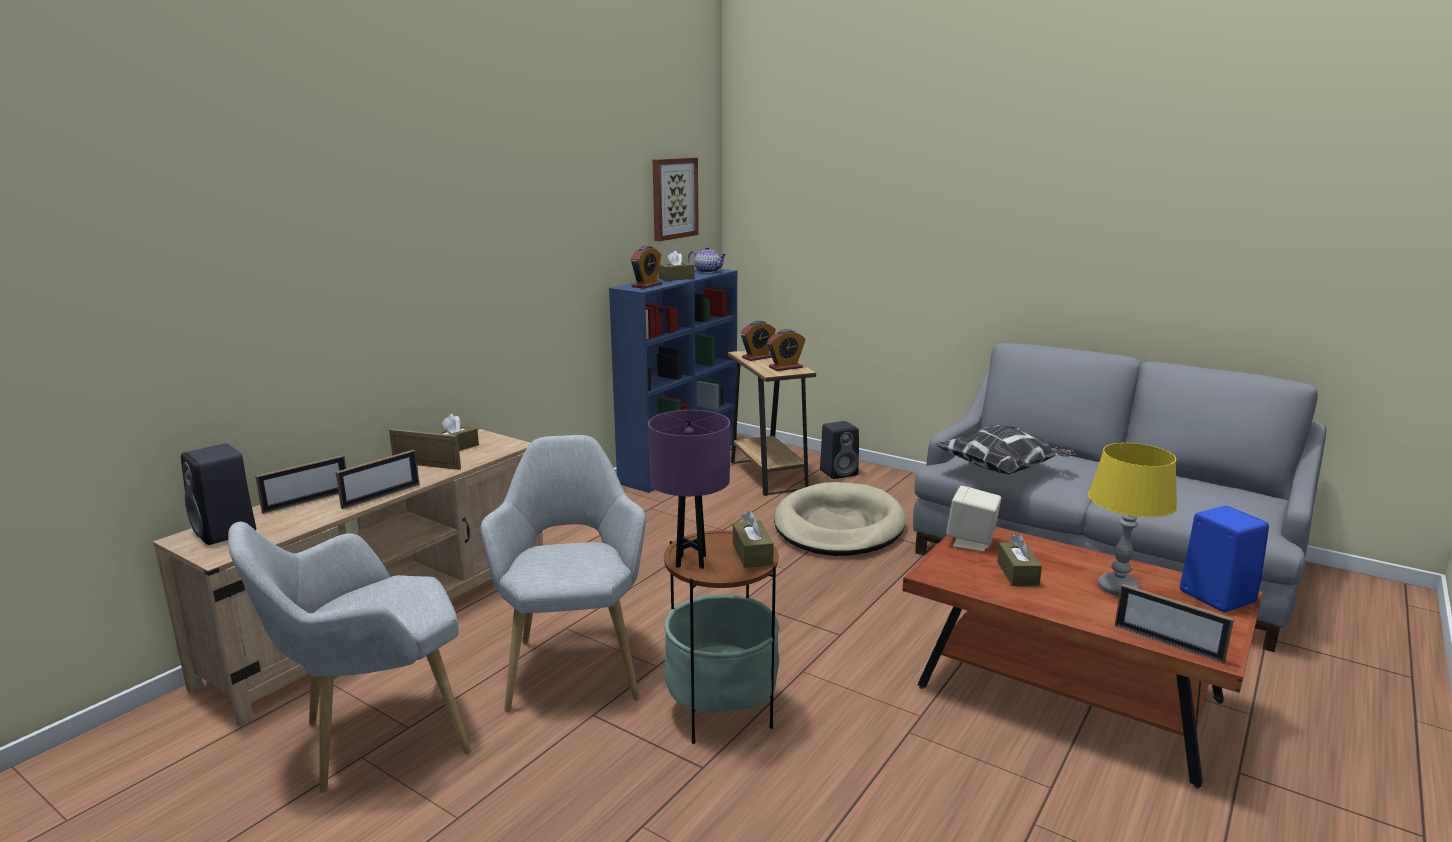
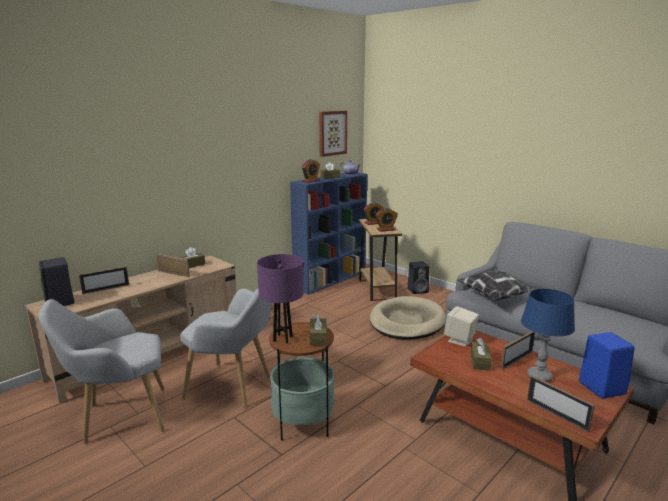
camera: 10 degrees right, 0 degrees up
(381, 496) = (143, 289): picture frame -> picture frame (516, 360)
(573, 663) = (234, 387): grey armchair -> grey armchair turned 105 degrees clockwise
(1118, 589) = (539, 377): yellow table lamp -> blue table lamp

